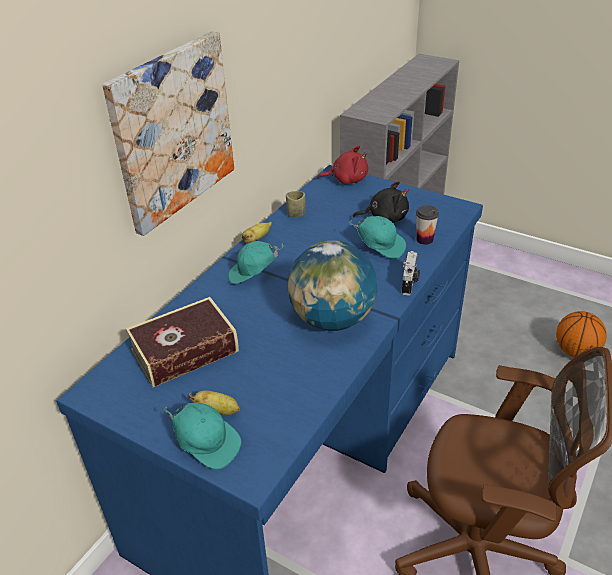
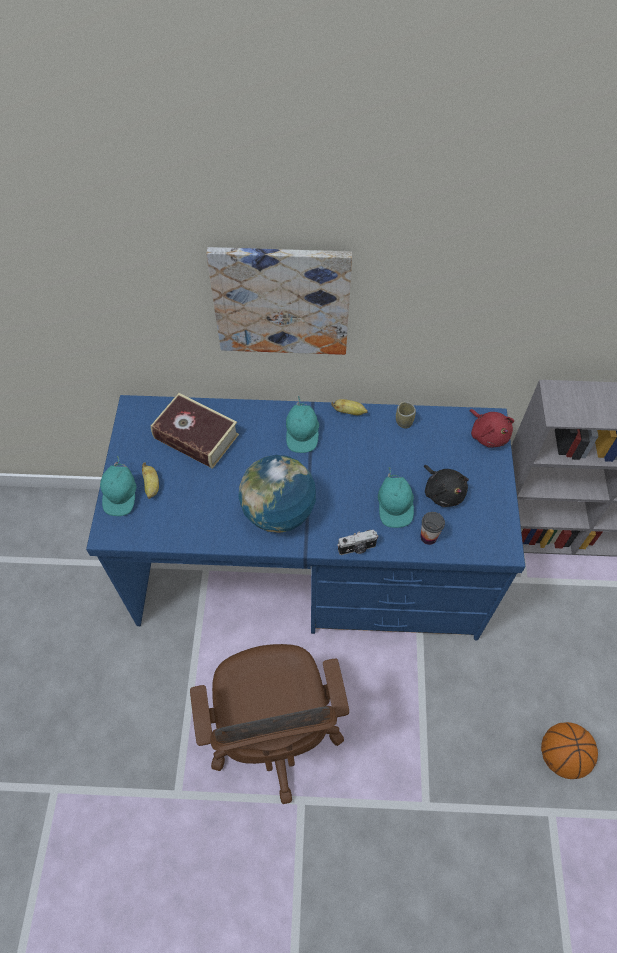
camera: 60 degrees right, 20 degrees up
(254, 274) = (302, 434): turquoise cap -> turquoise cap turned 135 degrees counterclockwise

